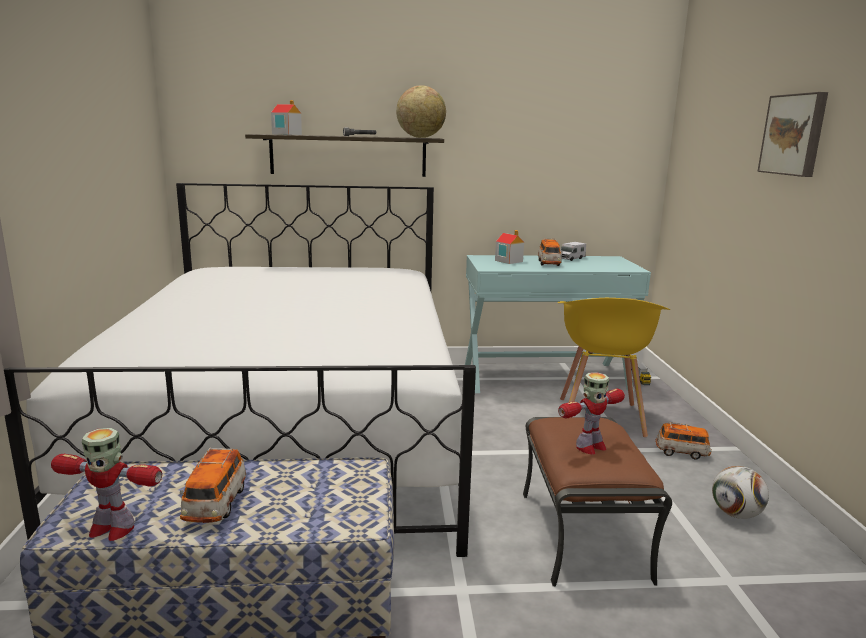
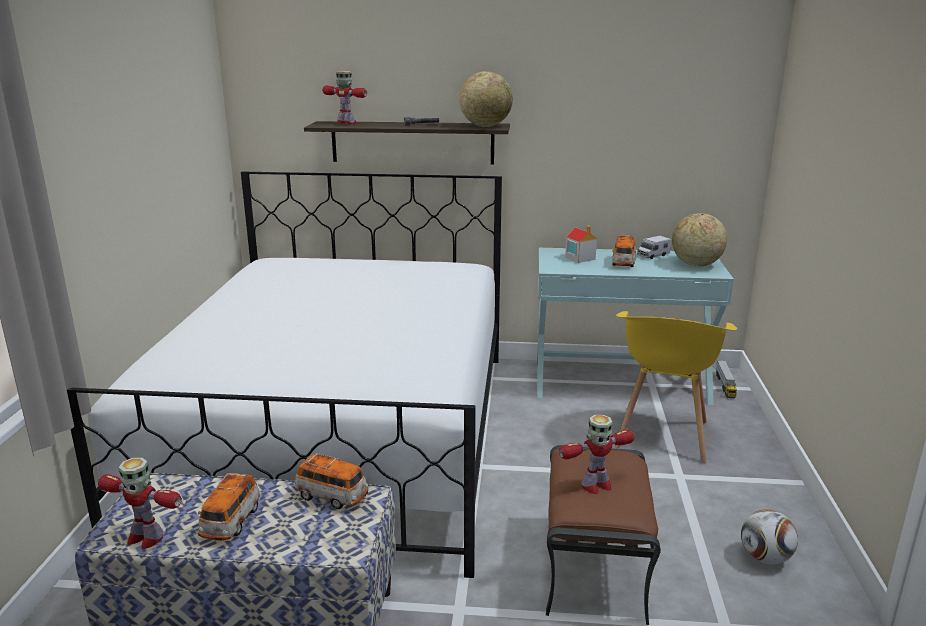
camera: 10 degrees right, 5 degrees up
(286, 134) = (347, 123): toy house -> toy robot
(612, 264) = (695, 265): none -> globe
(682, 452) = (737, 483): toy car -> toy car (332, 496)
(794, 134) = (867, 155): picture -> none

